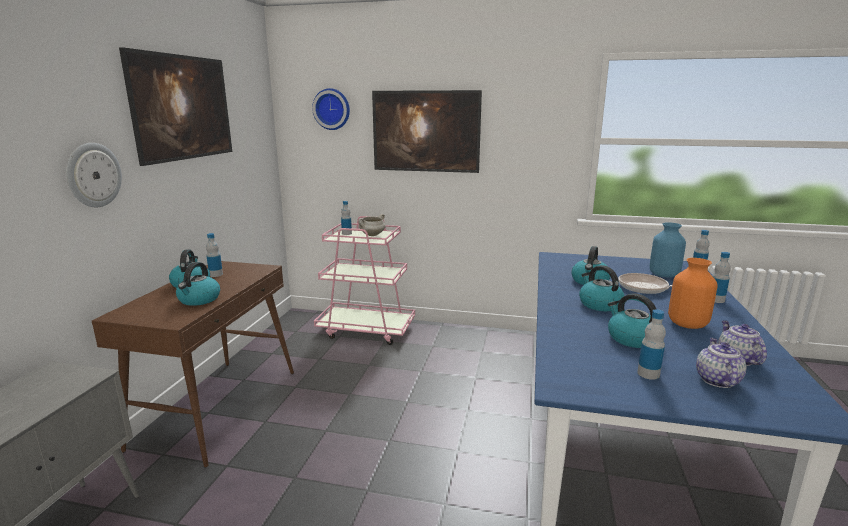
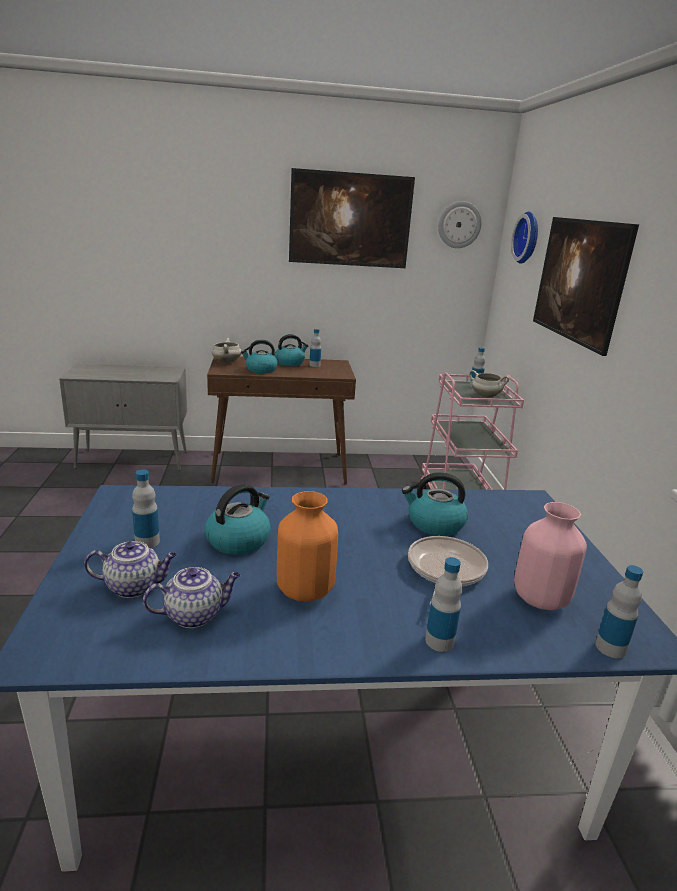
camera: 70 degrees right, 5 degrees up
(93, 175) = (245, 260): wall clock -> wall clock (459, 224)
(140, 315) = (226, 362): none -> white cooking pot
(599, 304) = (344, 525): kettle -> none
(664, 275) = (540, 599): blue vase -> pink vase

